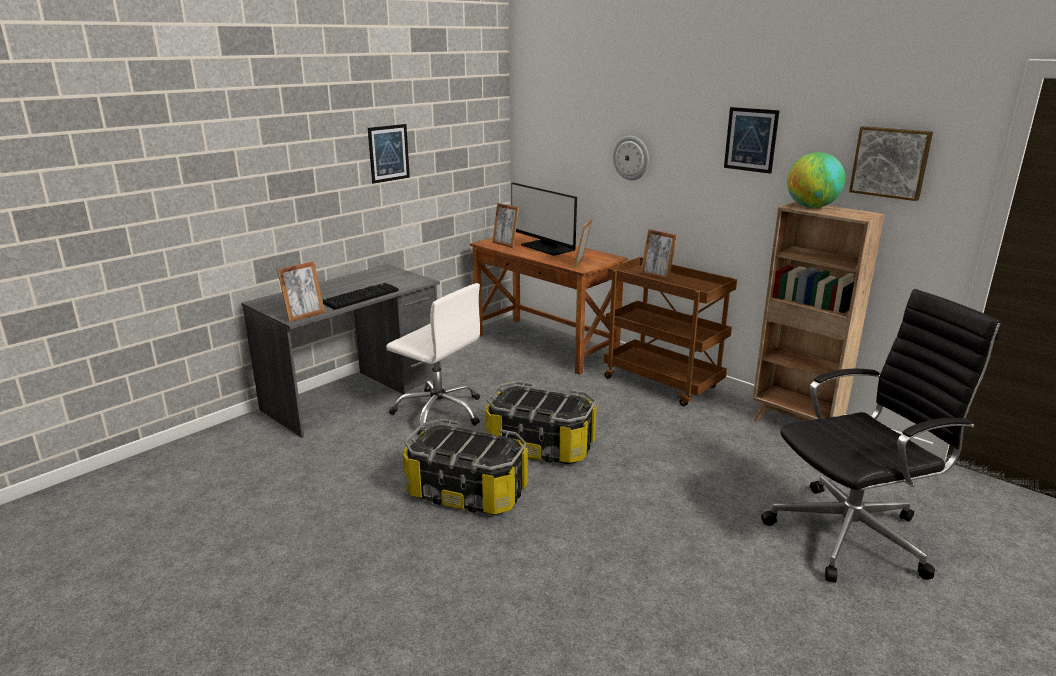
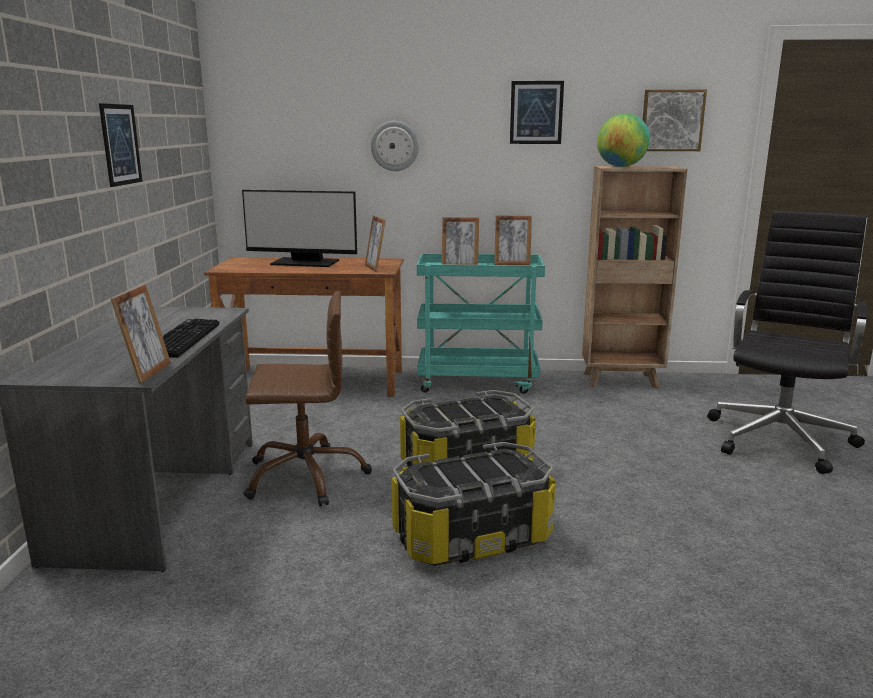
camera: 40 degrees left, 5 degrees down
(439, 412) = (305, 476): white office chair -> brown office chair
(505, 244) = (251, 267): picture frame -> picture frame (512, 264)
(663, 383) = (478, 382): brown cart -> turquoise cart

